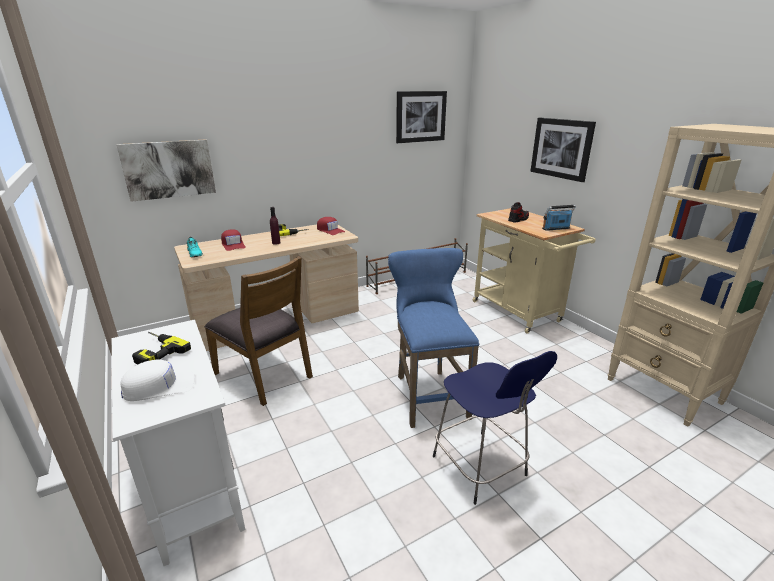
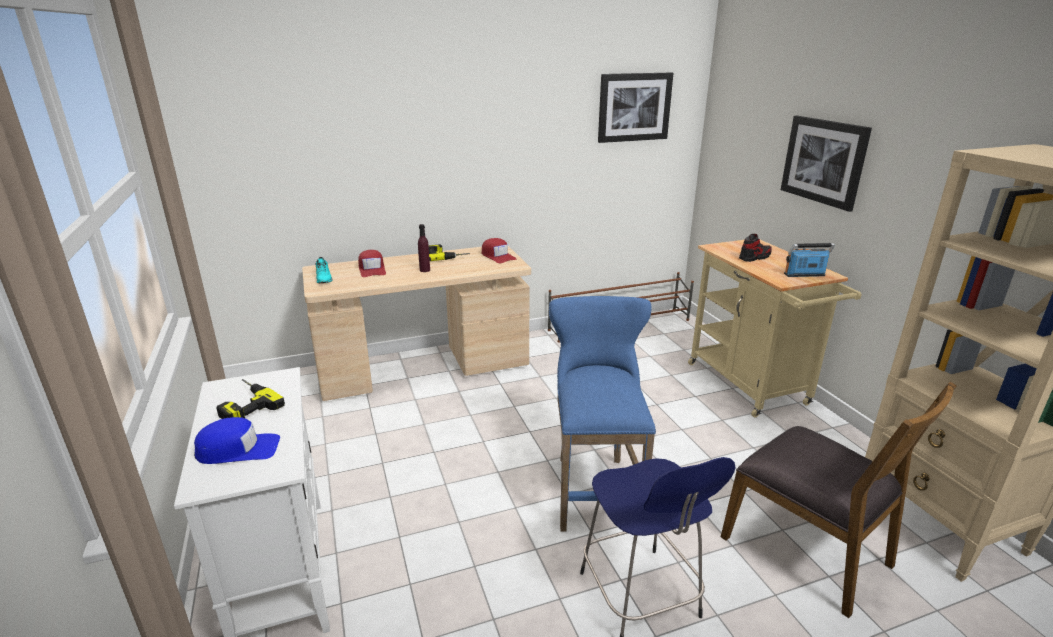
camera: 10 degrees right, 0 degrees up
(159, 387) = (238, 449): white cap -> blue cap
(169, 169) = (301, 172): picture -> none
(265, 374) = (393, 438): brown chair -> brown chair (808, 550)

